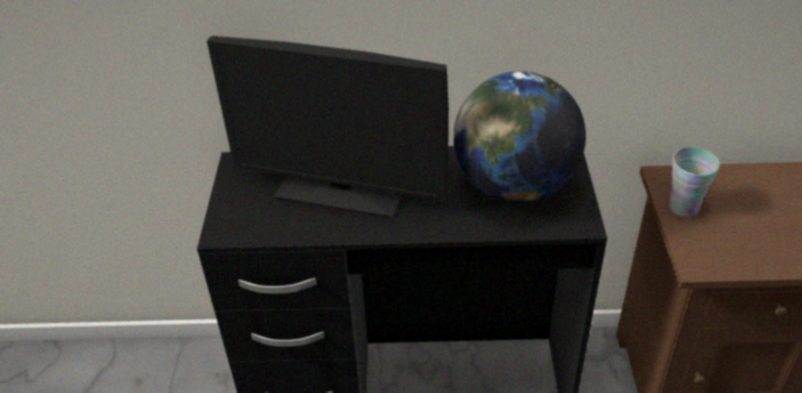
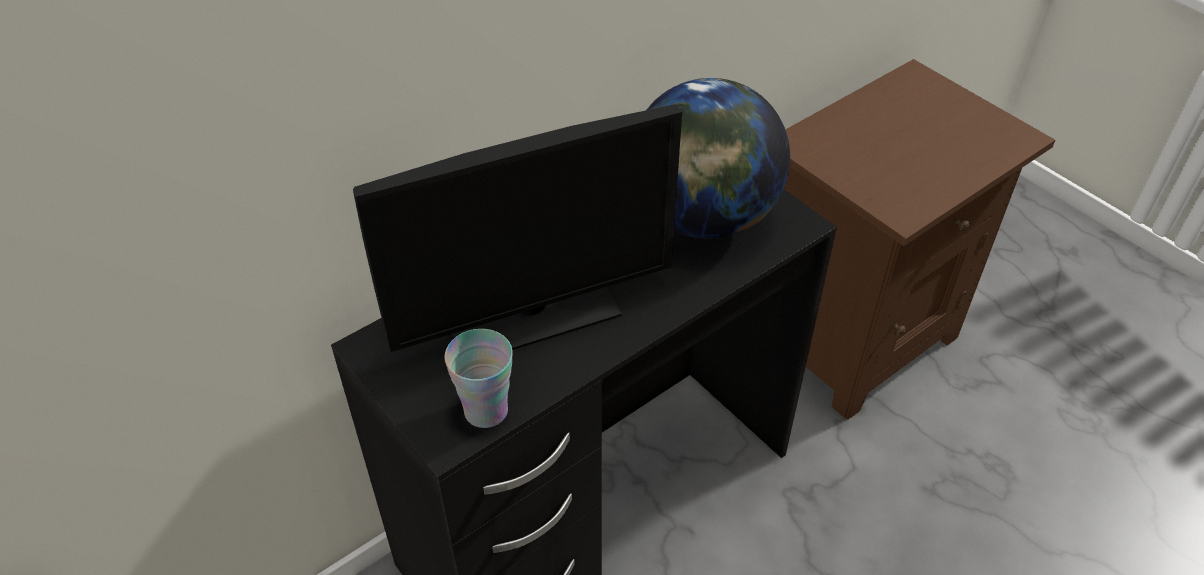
camera: 40 degrees left, 5 degrees up
(683, 207) = (839, 164): cup -> cup (486, 411)

